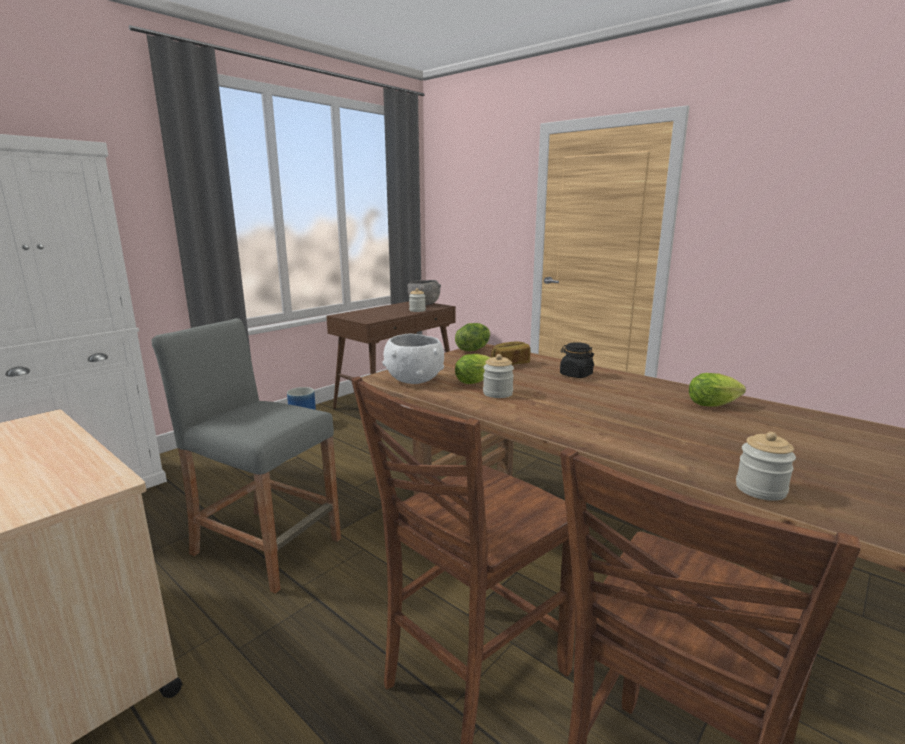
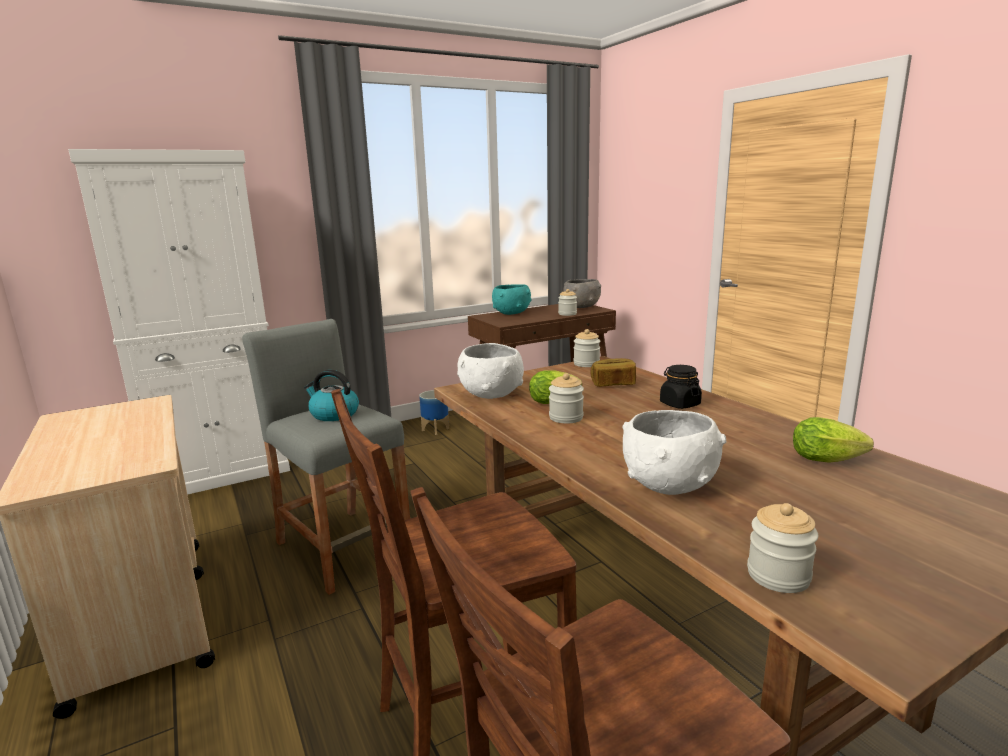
camera: 20 degrees right, 0 degrees up
(260, 413) = (333, 414): none -> kettle
(366, 312) = (511, 313): none -> turquoise bowl
(473, 349) = (586, 364): lettuce -> jar
(626, 436) = (668, 484): none -> white bowl

